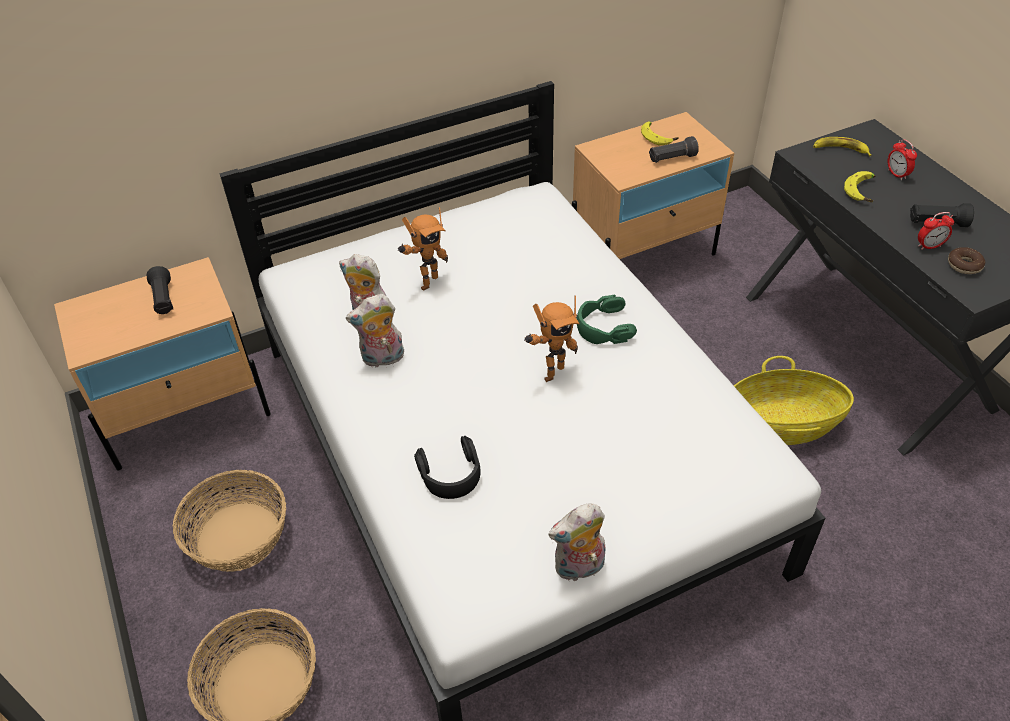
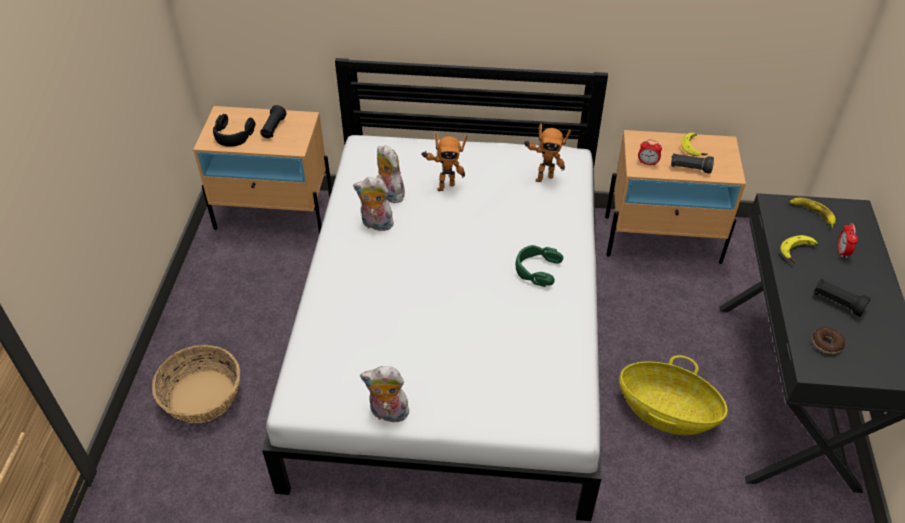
camera: 30 degrees right, 0 degrees up
(239, 535) = (252, 303): basket -> none
(450, 474) = (358, 316): black headphones -> black headphones (233, 135)
(551, 372) = (475, 283): toy robot -> toy robot (543, 177)
(929, 246) = (812, 317): alarm clock -> alarm clock (647, 163)

